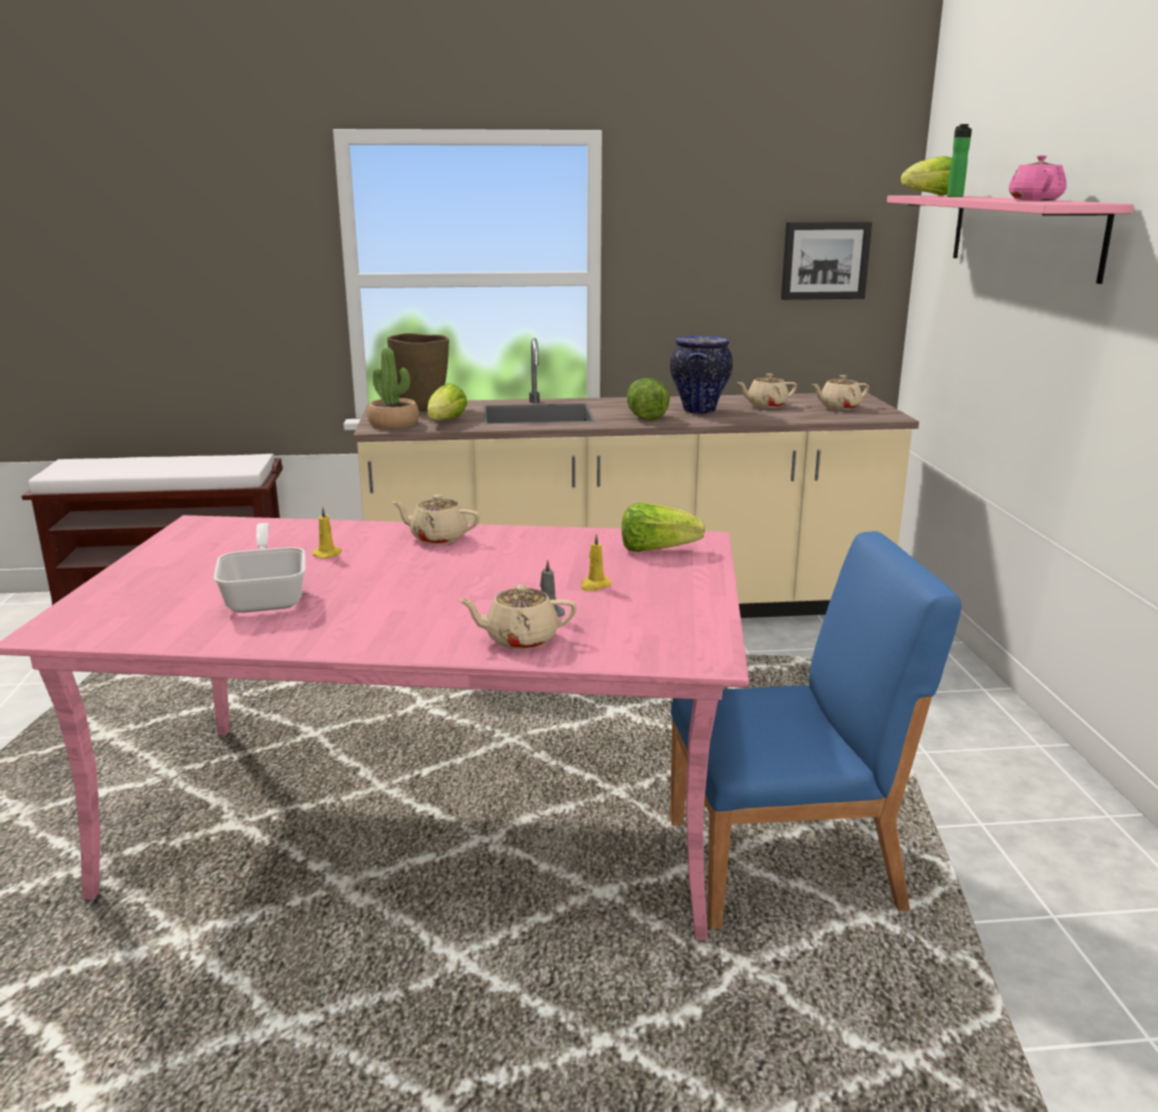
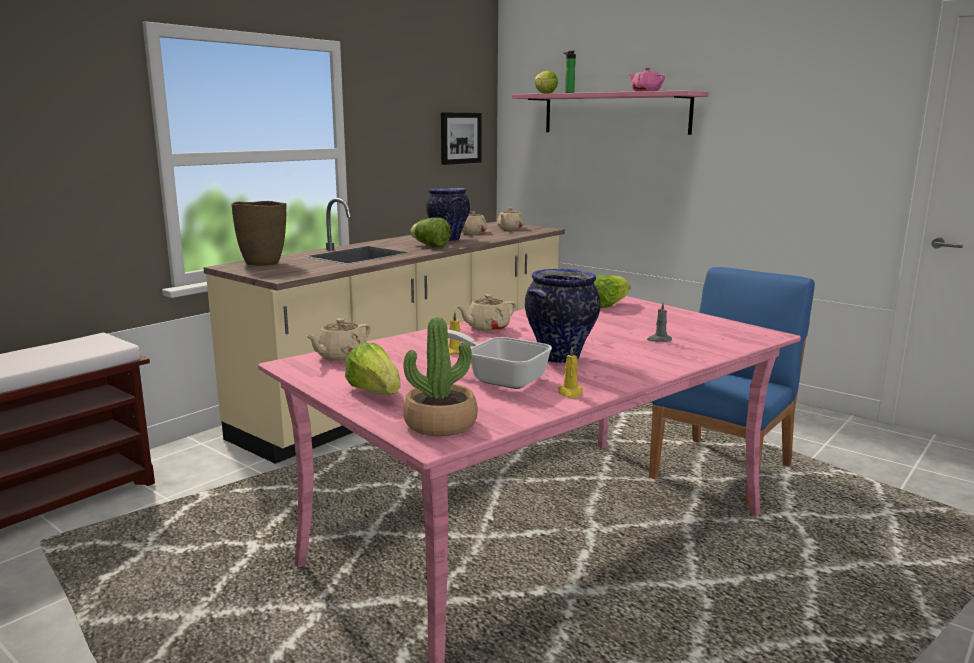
camera: 45 degrees left, 5 degrees down
(383, 595) = (560, 357): none -> vase
(394, 424) = (284, 274): potted plant -> potted plant (440, 424)
(446, 422) = (316, 267): lettuce -> lettuce (375, 393)
(520, 639) = (685, 351): beige teapot -> beige teapot (340, 357)
(594, 585) = (636, 324): yellow candle -> yellow candle (570, 393)

